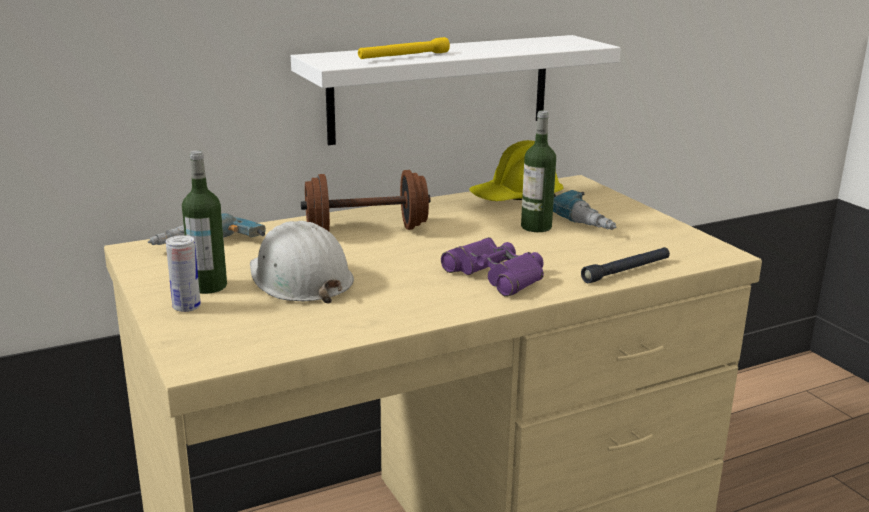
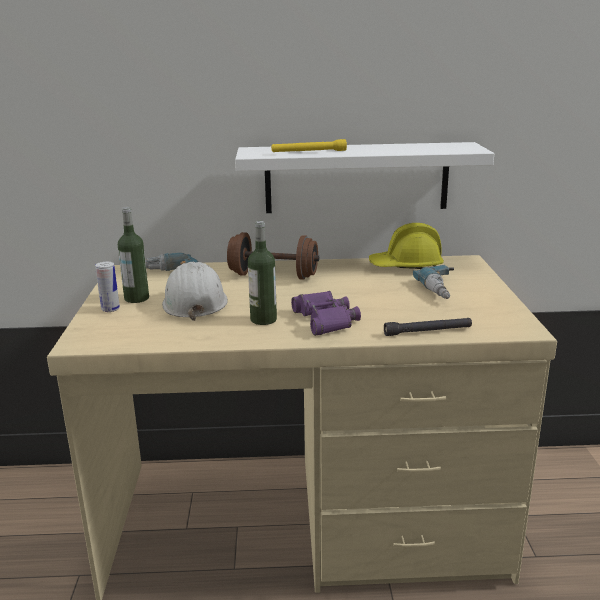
camera: 25 degrees right, 0 degrees up
(536, 227) = (396, 289): bottle -> bottle (263, 319)

